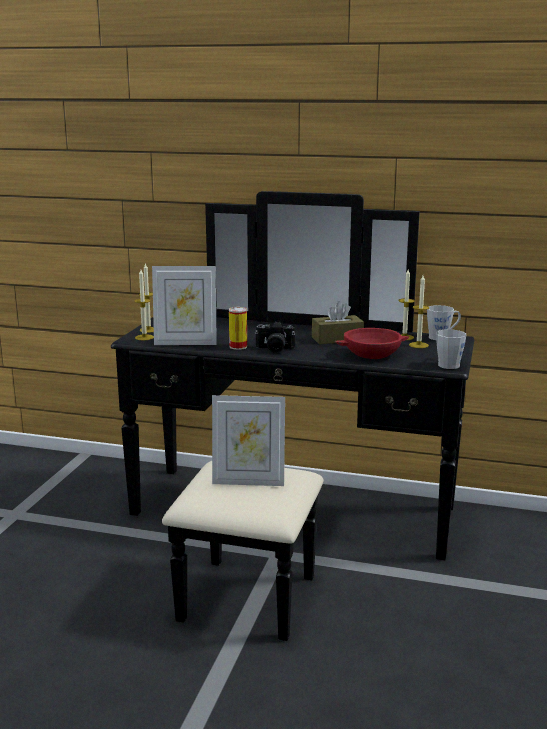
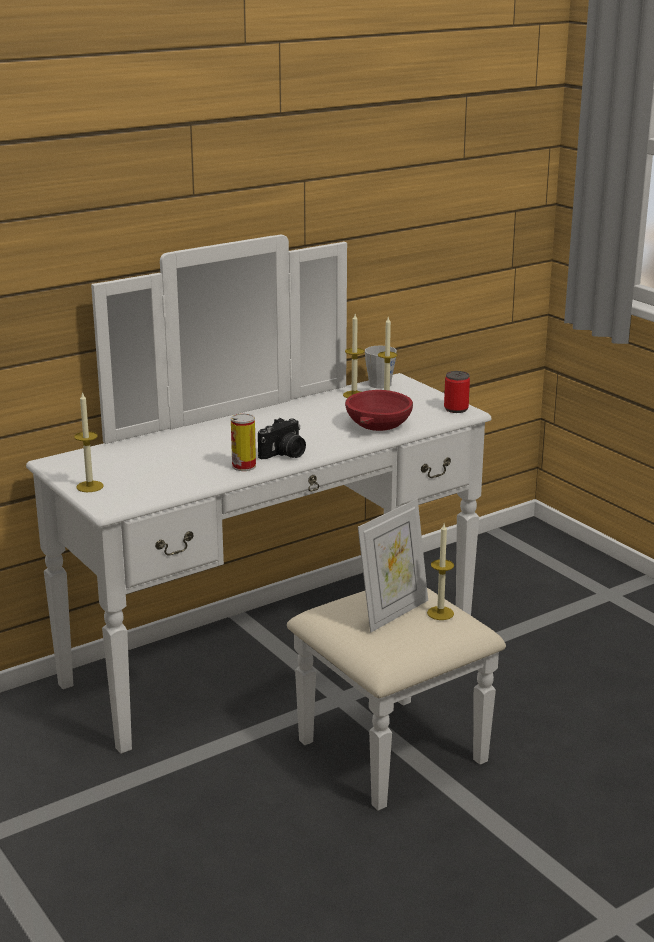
camera: 50 degrees left, 5 degrees up
(144, 337) = (115, 497): candle -> candle (440, 613)
(185, 343) = (180, 484): picture frame -> none
(285, 528) = (299, 672): black dresser -> white dresser
(337, 339) = (306, 420): brown tissue box -> none
(448, 364) = (456, 409): grey mug -> can

